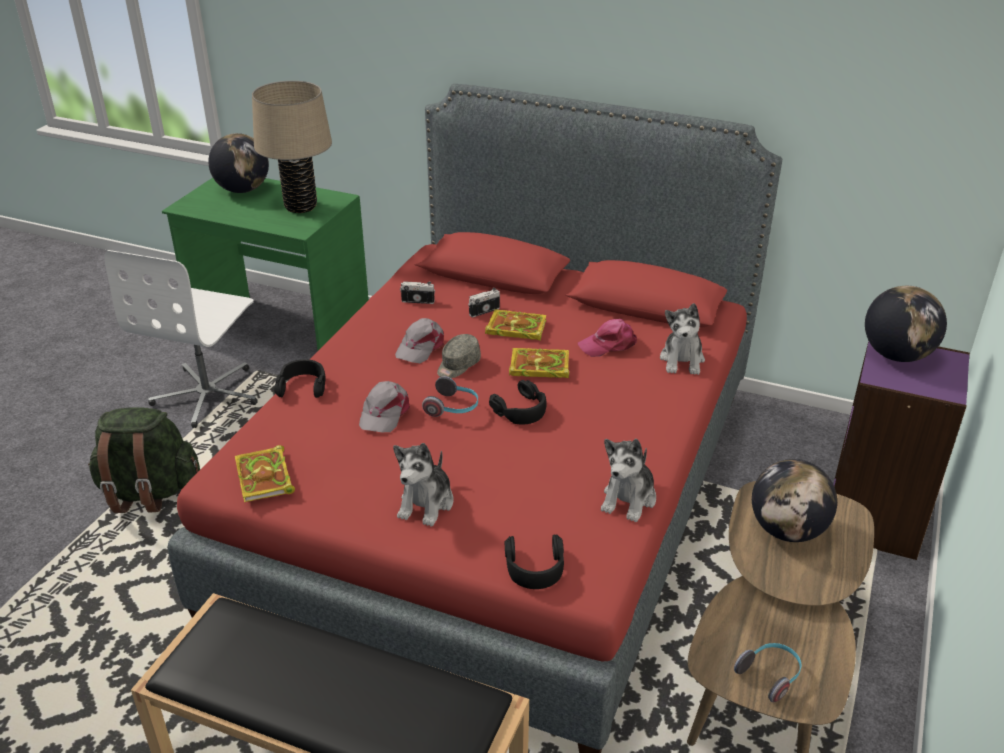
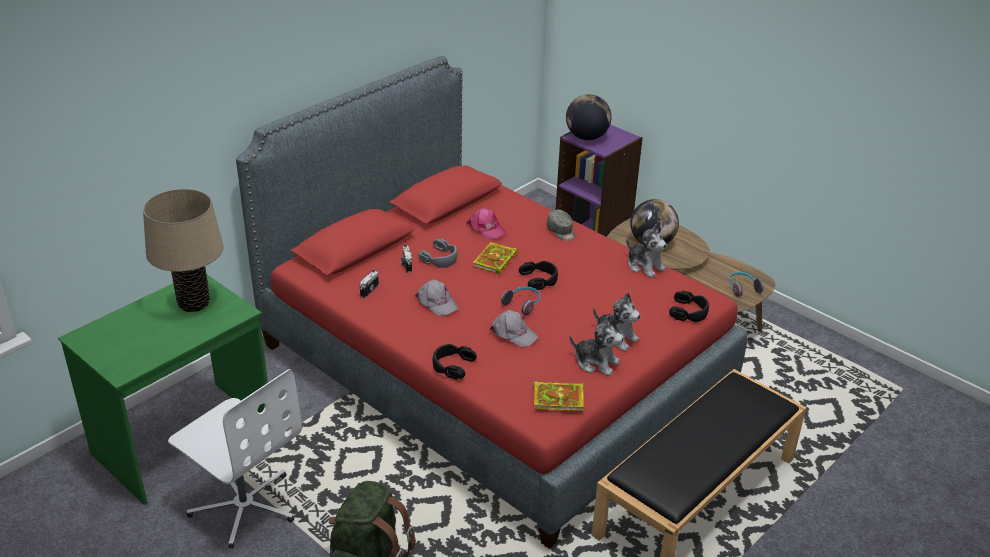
camera: 70 degrees left, 0 degrees up
(243, 190) = (121, 331): globe -> none
(458, 365) = (472, 291): grey cap -> grey cap (561, 231)
(514, 328) = (440, 258): book -> grey headphones
(608, 344) = (486, 228): pink cap -> pink cap turned 45 degrees counterclockwise
(682, 360) = (521, 209): plush toy -> plush toy (596, 362)

